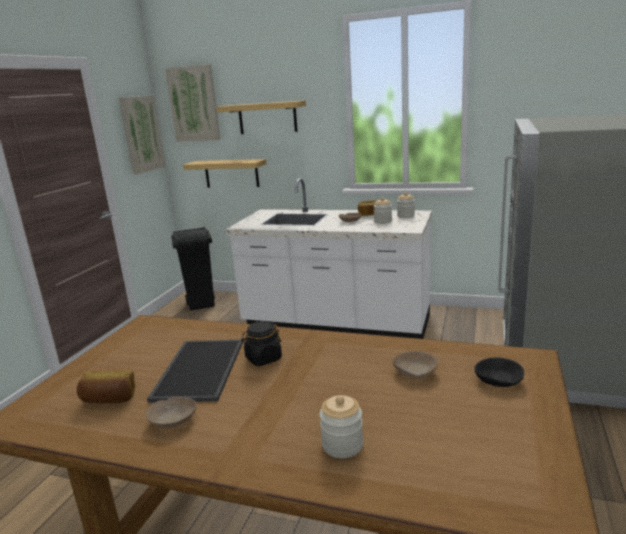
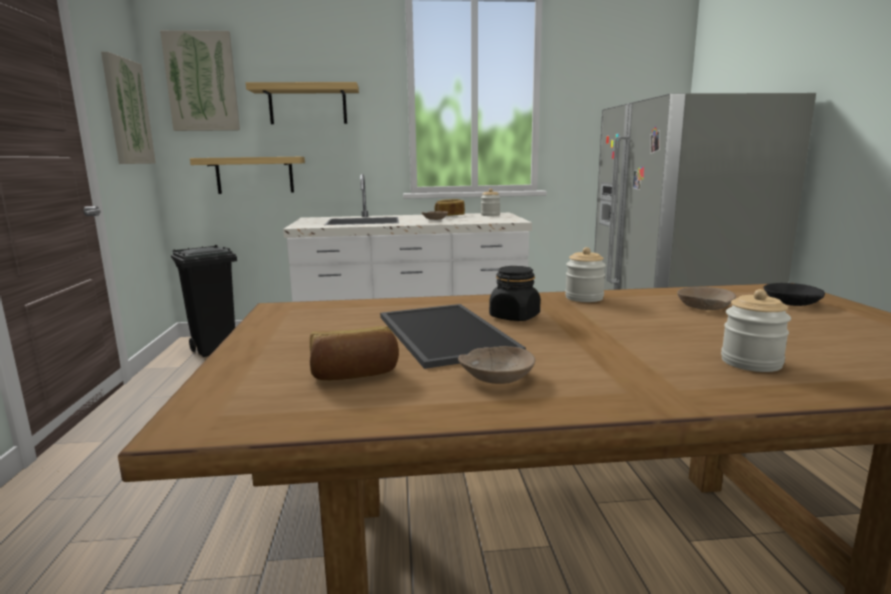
camera: 25 degrees left, 5 degrees down
(383, 221) = (473, 218): jar -> jar (584, 298)

